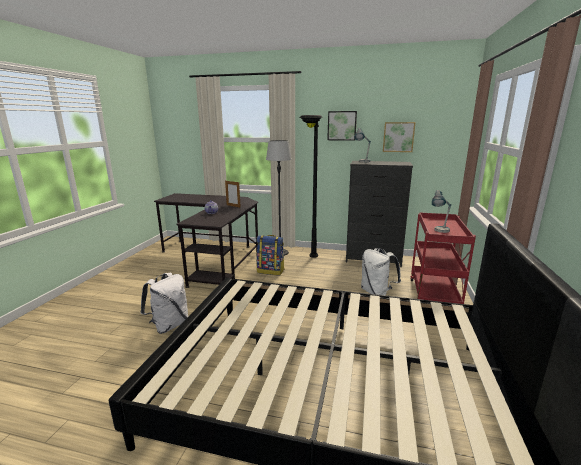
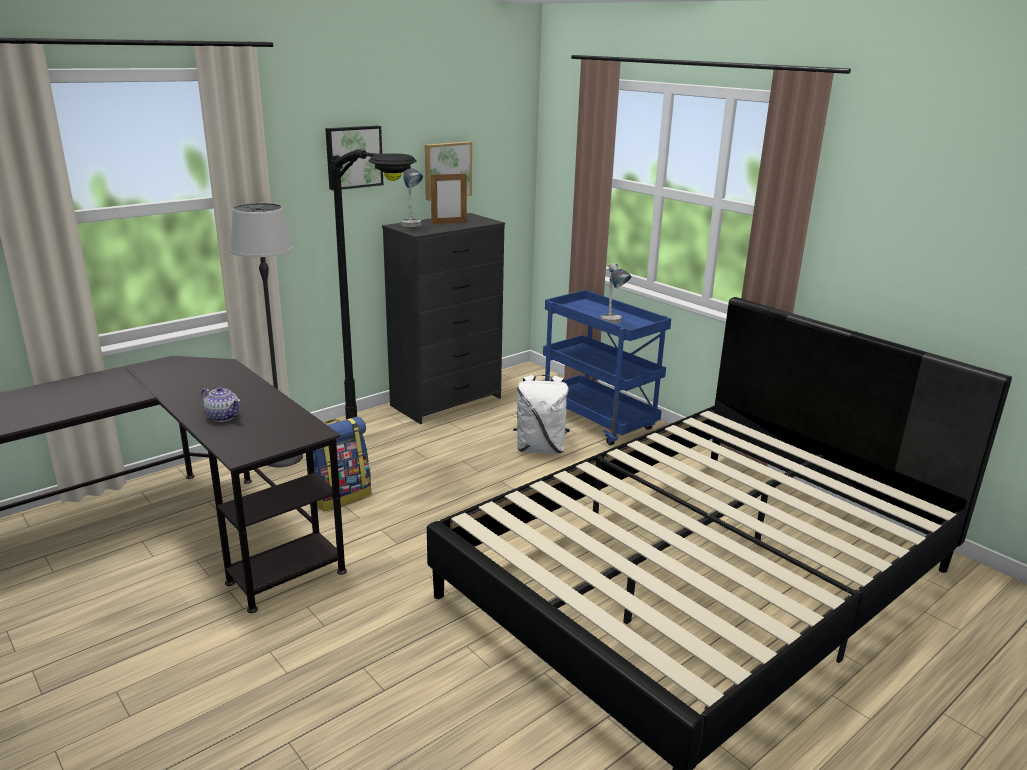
camera: 55 degrees left, 5 degrees up
(169, 325) = (381, 675): white backpack -> none
(233, 206) = (218, 386): picture frame -> picture frame (449, 223)
(434, 297) = (599, 421): red cart -> blue cart

